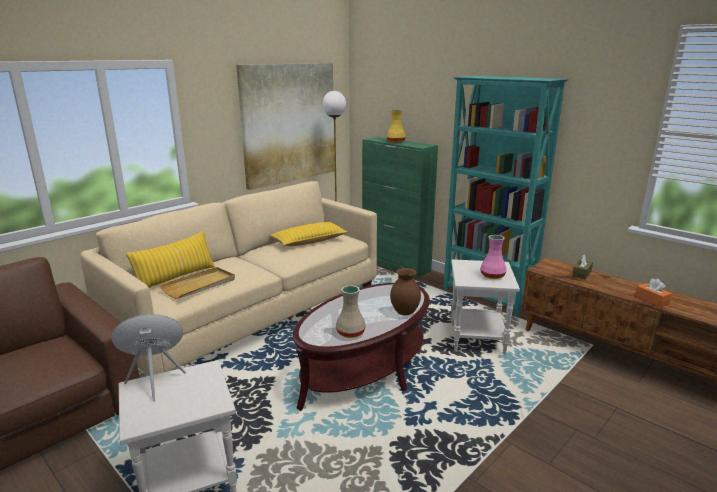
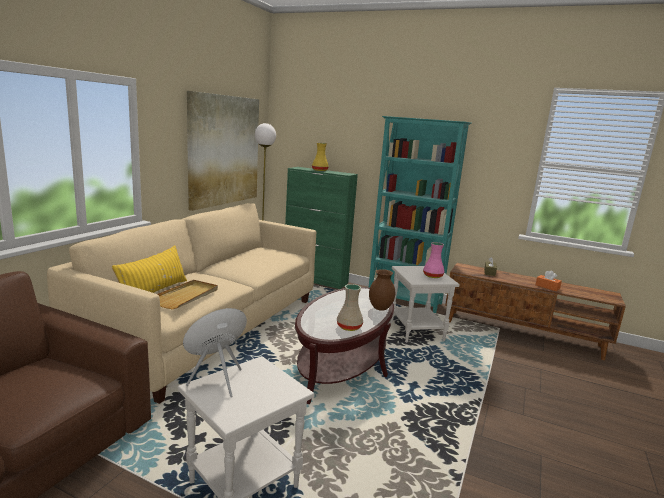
camera: 20 degrees left, 5 degrees down
(309, 241) = (260, 256): yellow pillow -> none

